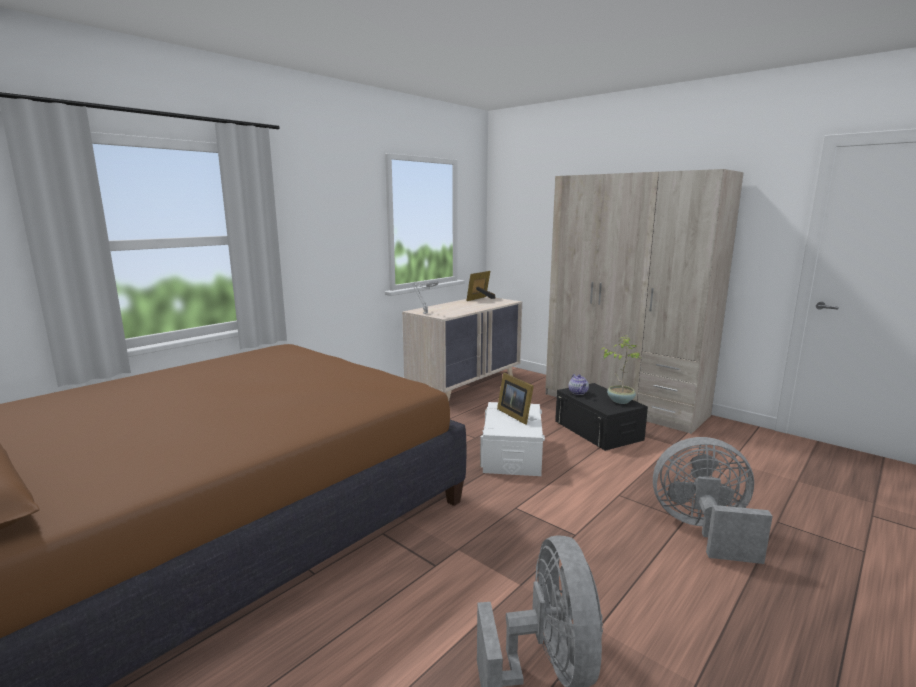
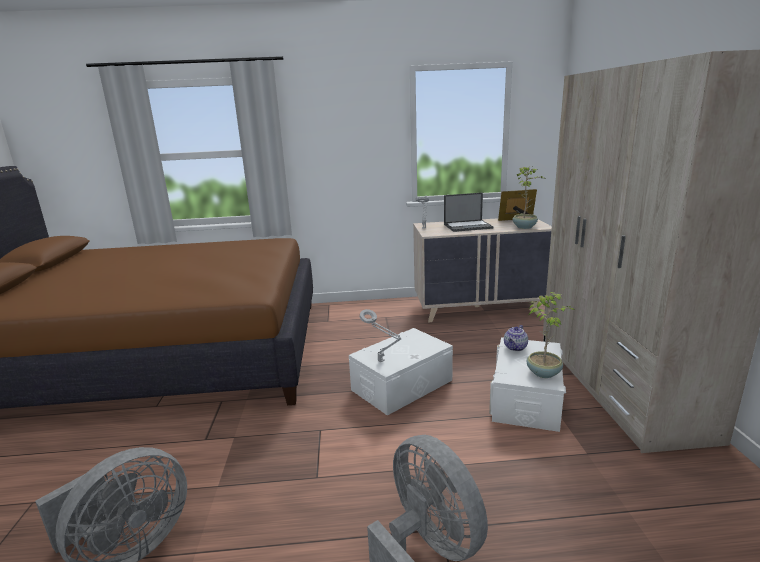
camera: 45 degrees right, 5 degrees up
(457, 307) = (468, 226): none -> laptop
(499, 302) = (525, 227): none -> potted plant
(515, 414) = (408, 347): picture frame -> none
(519, 430) = (382, 362): none -> grey table lamp
(598, 430) = (526, 398): black storage box -> white storage box

